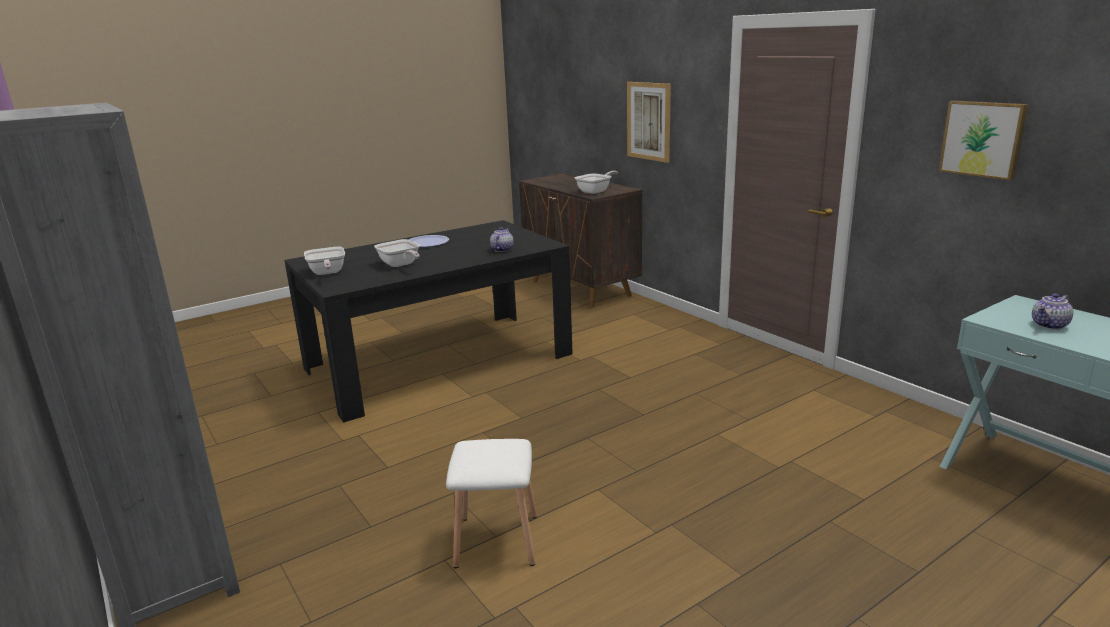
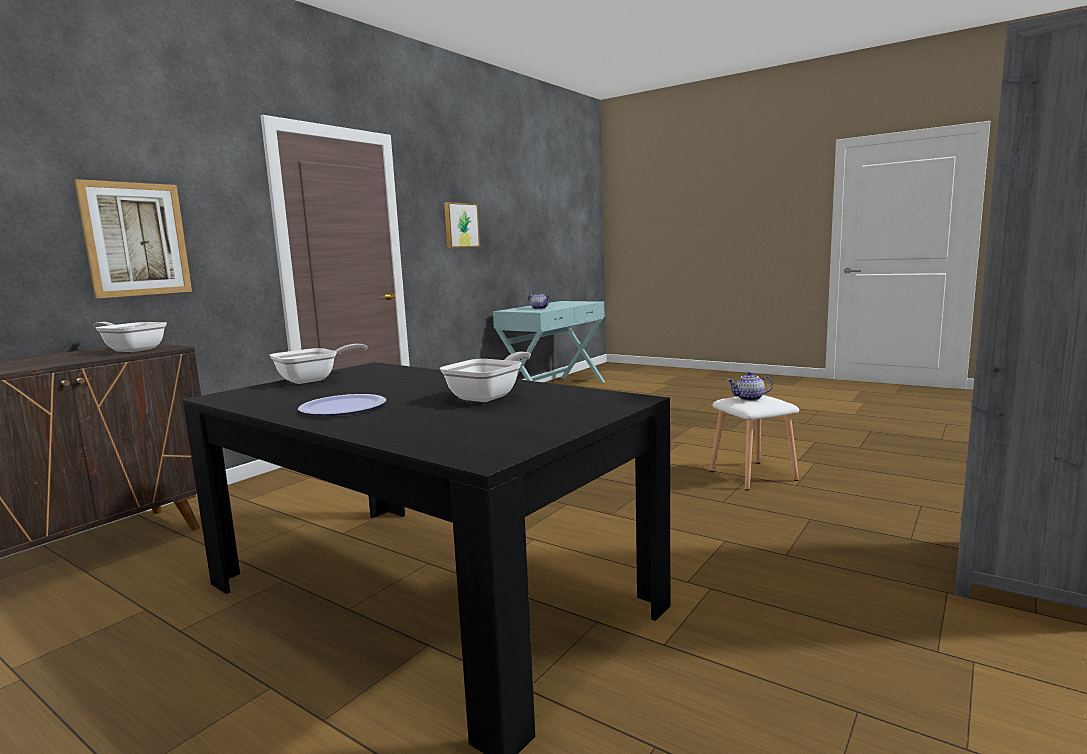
camera: 110 degrees left, 10 degrees down
(327, 273) = (561, 420): frying pan -> frying pan (314, 379)
(501, 249) = (395, 375): teapot -> teapot (749, 399)

